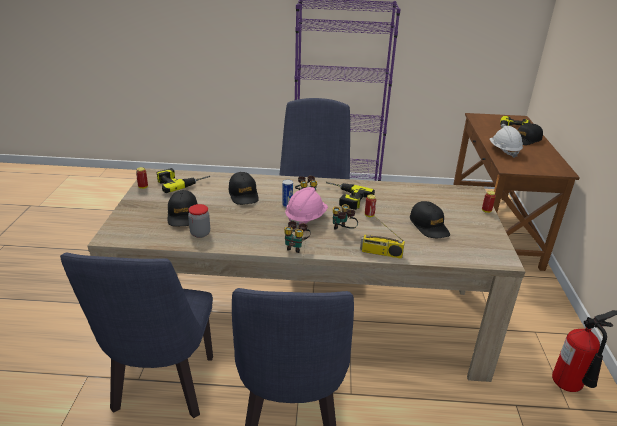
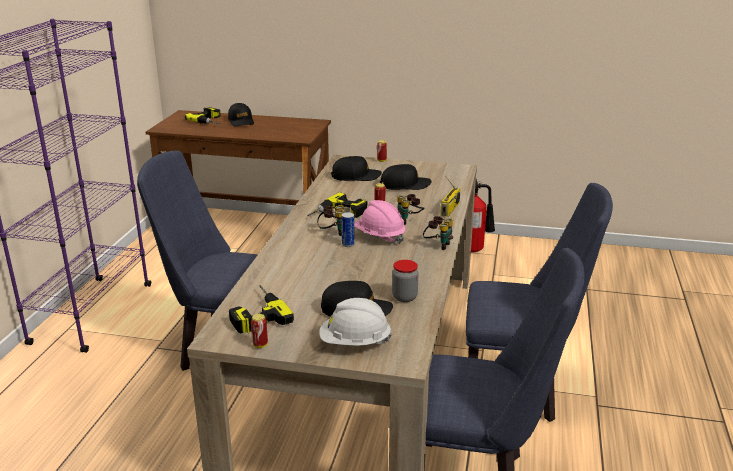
camera: 80 degrees left, 5 degrees down
(243, 194) = (312, 269): black cap -> black cap (356, 176)
(504, 150) = (262, 133): white hard hat -> white hard hat (354, 343)

